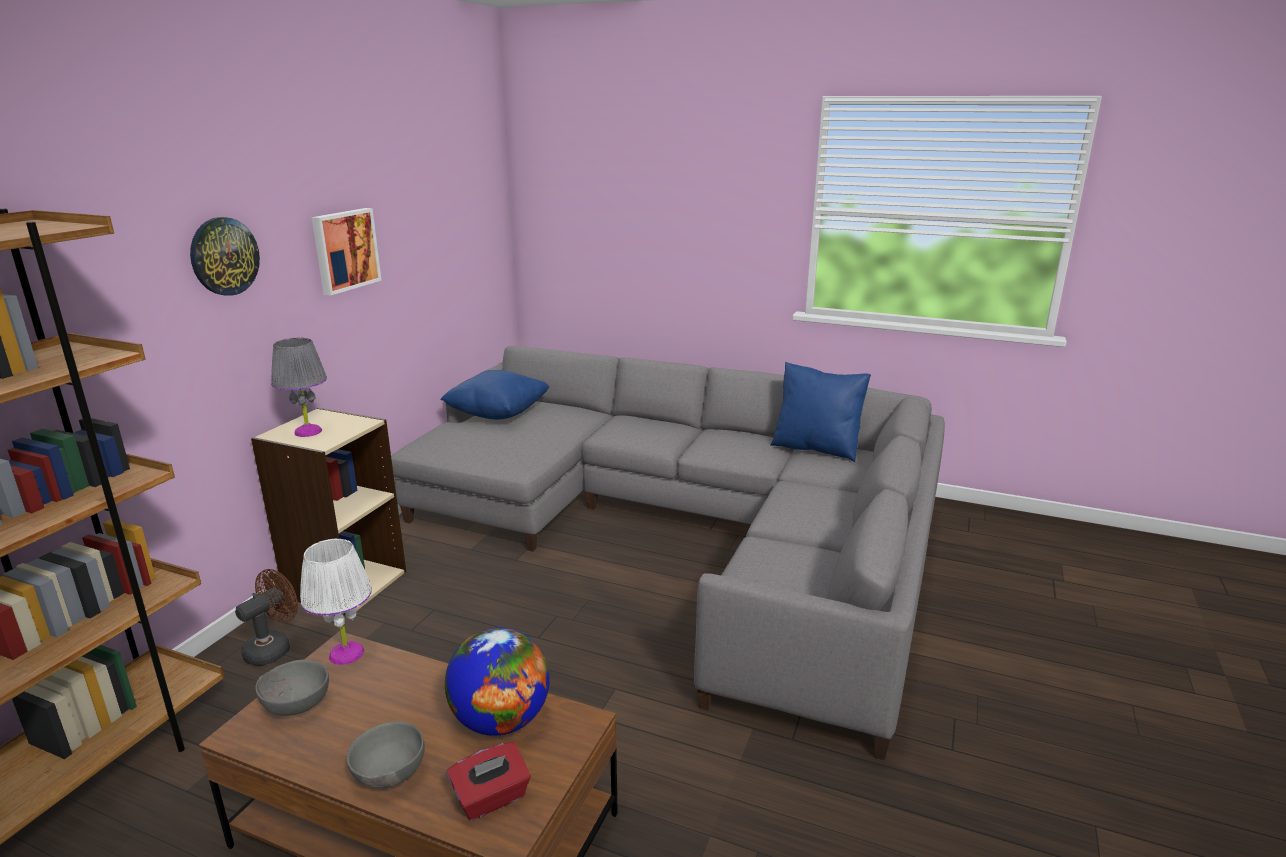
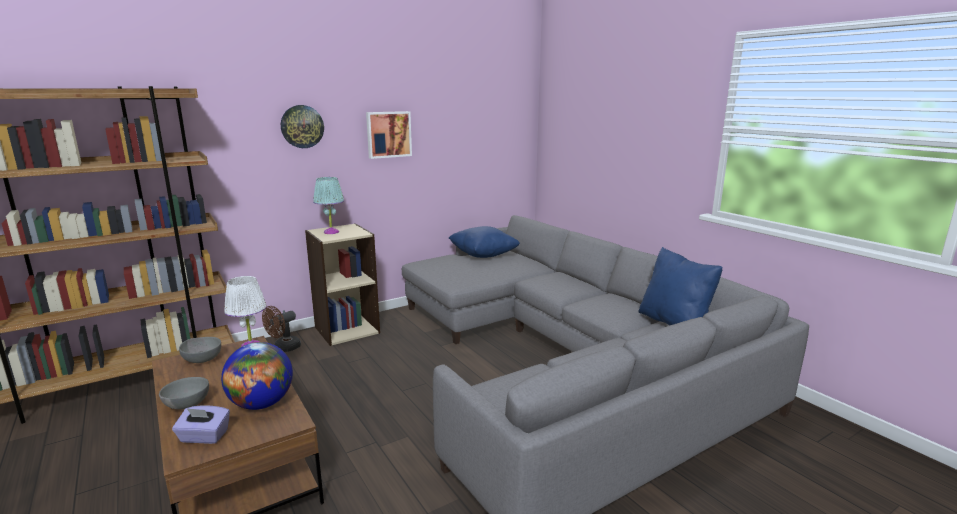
camera: 35 degrees right, 5 degrees down
(274, 648) = (284, 348): brown fan -> brown fan turned 150 degrees clockwise
(307, 431) = (331, 232): grey table lamp -> turquoise table lamp
(491, 798) = (204, 437): red tissue box -> purple tissue box

